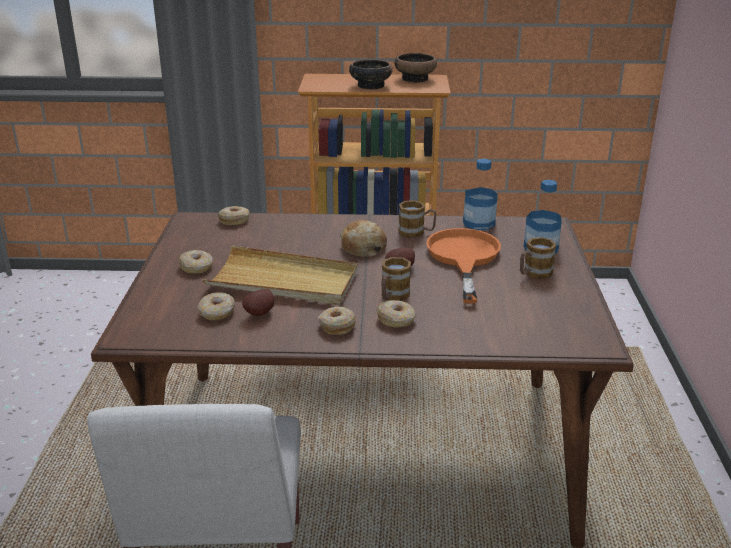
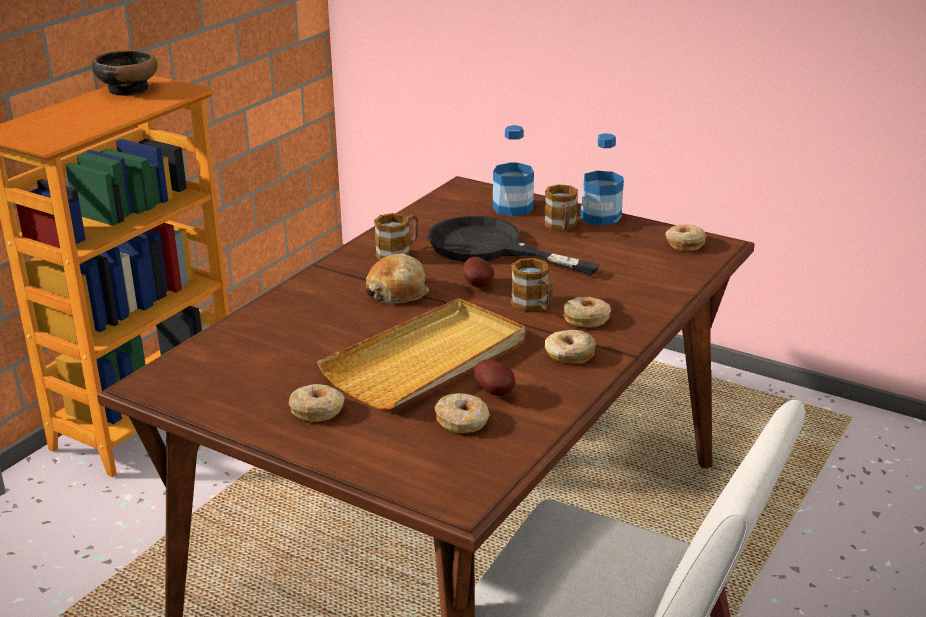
camera: 60 degrees left, 0 degrees up
(234, 220) = (204, 352): donut -> donut (684, 243)
(370, 86) = (108, 115): bowl -> none
(463, 258) = (490, 248): orange frying pan -> black frying pan
(478, 223) = (418, 217): bottle -> bottle (600, 217)

